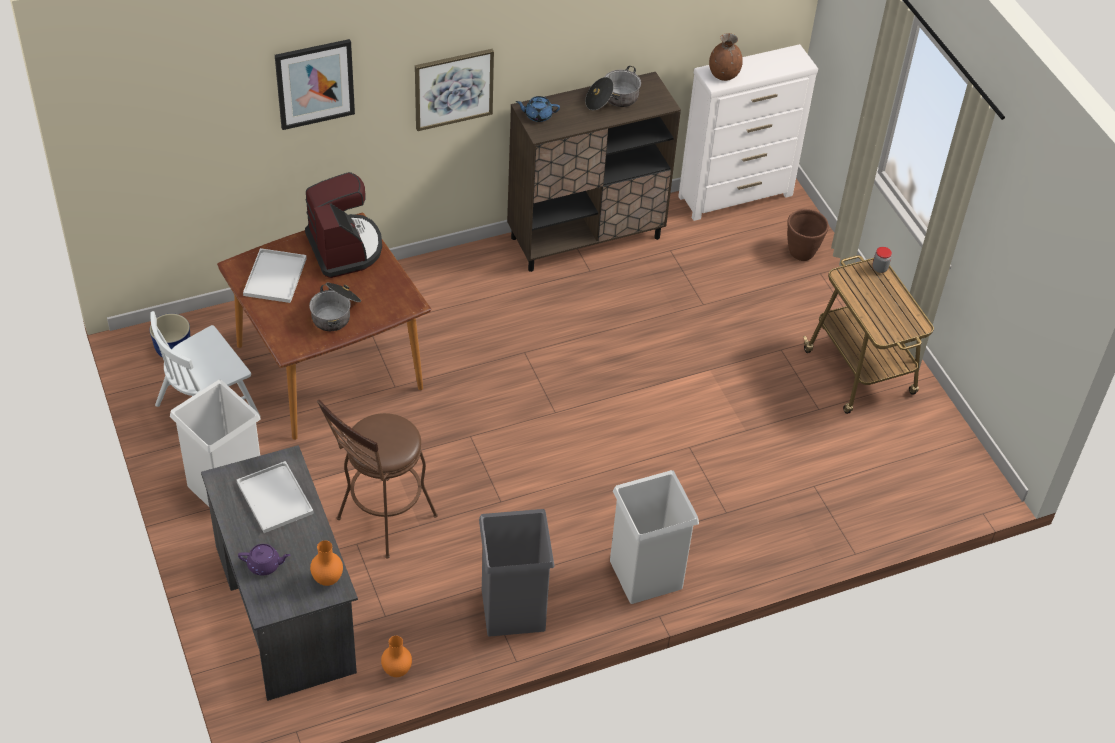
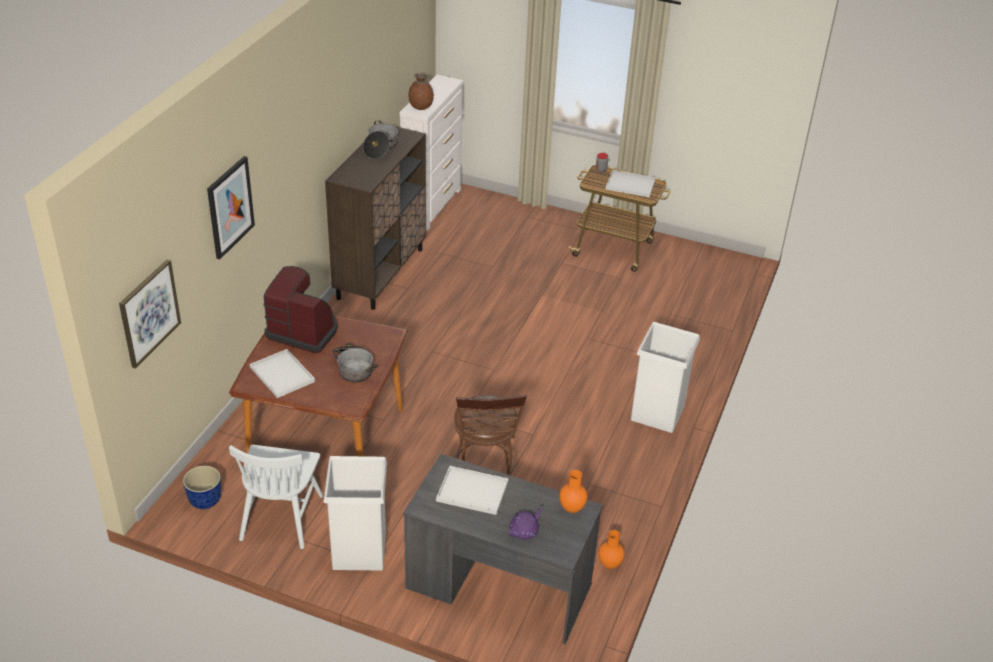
camera: 45 degrees left, 10 degrees down
(453, 88) = (297, 180): picture -> picture (149, 313)
(512, 609) = (620, 482): grey trash can -> none
(538, 115) = (350, 177): blue teapot -> none
(802, 253) = (505, 213): brown planter -> none
(887, 307) = (631, 184): none -> white tray

